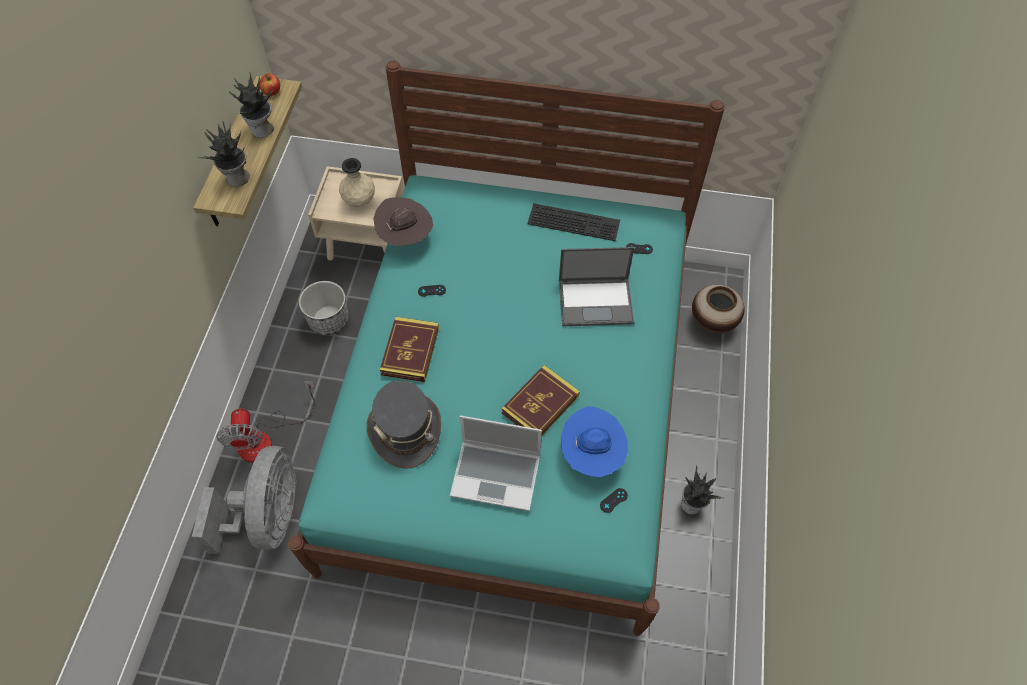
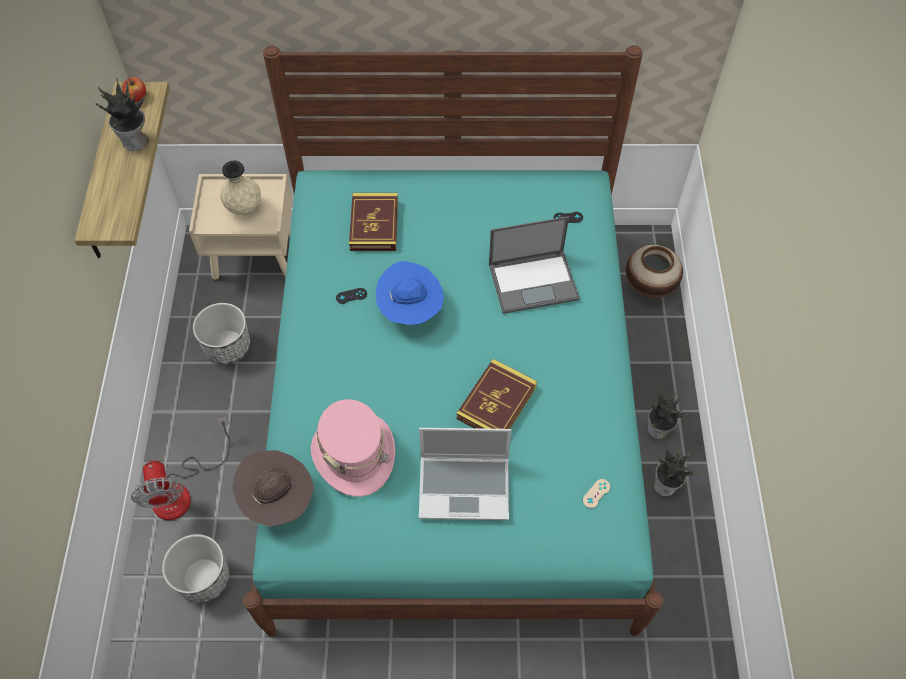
camera: 10 degrees left, 0 degrees up
(237, 178) = (119, 200): potted plant -> potted plant (658, 430)
(269, 517) = (203, 578): grey fan -> planter
(406, 237) = (310, 240): brown hat -> brown hat (278, 499)
(406, 430) = (354, 454): grey hat -> pink hat
(410, 351) = (341, 366): book -> book (374, 224)
(575, 221) = (493, 197): keyboard -> none
(592, 454) = (563, 447): blue hat -> blue hat (410, 310)
(613, 500) = (596, 493): black game controller -> beige game controller

